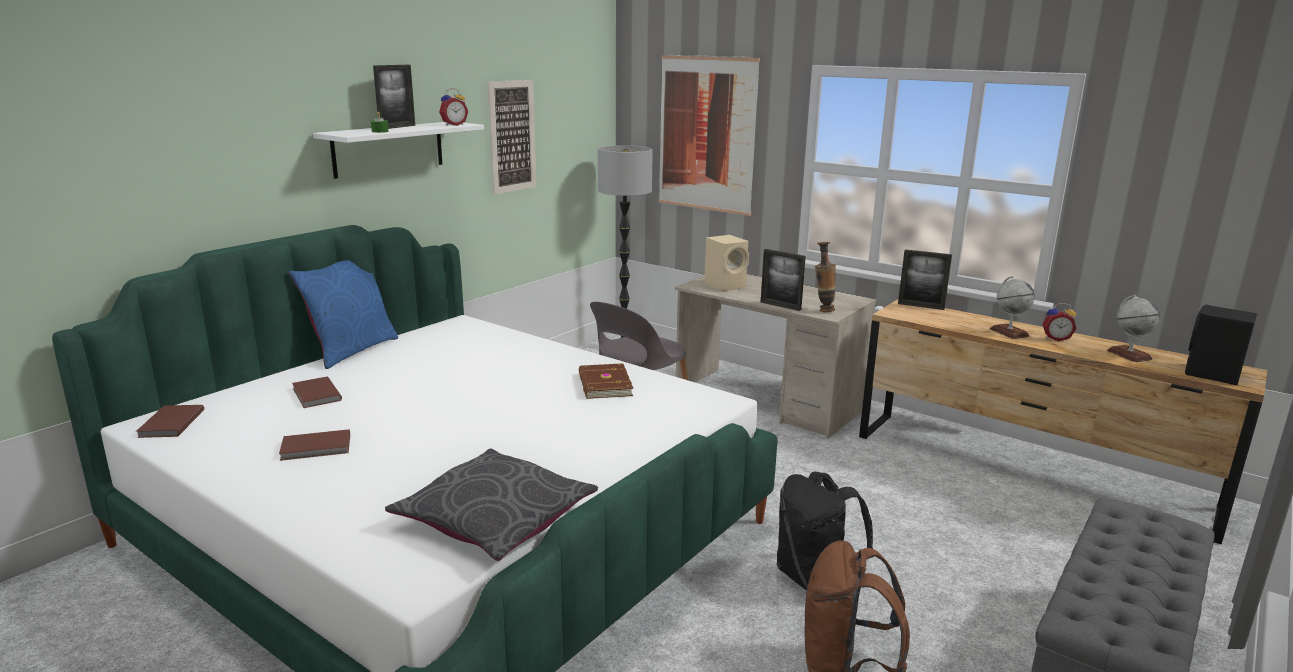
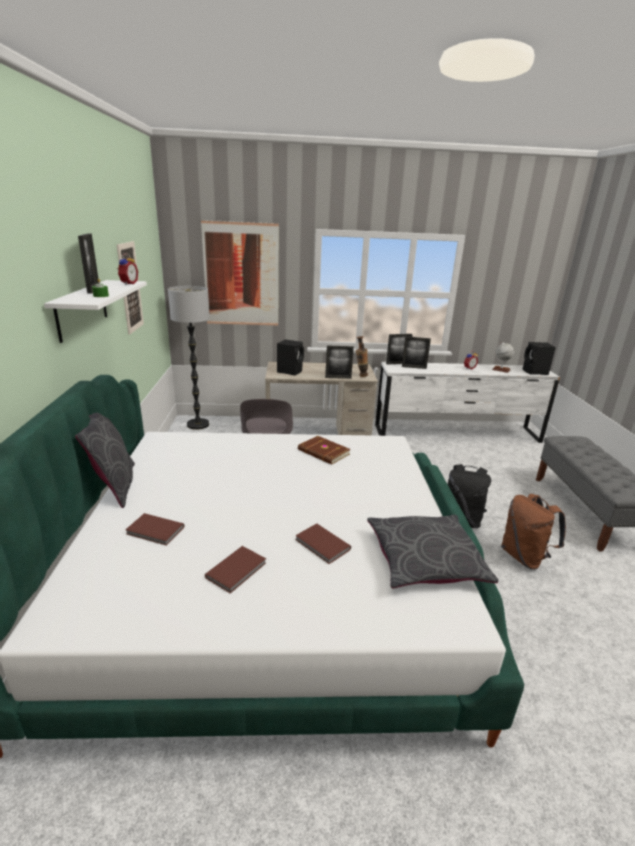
camera: 40 degrees left, 5 degrees up
(169, 424) = (71, 613): brown book -> brown book (322, 545)
(351, 350) = (114, 486): blue pillow -> grey pillow
(726, 285) = (290, 371): beige speaker -> black speaker
(939, 316) = (414, 367): none -> picture frame
(1009, 332) = (450, 369): globe -> none
(1028, 471) = (456, 433): brown dresser -> white dresser

